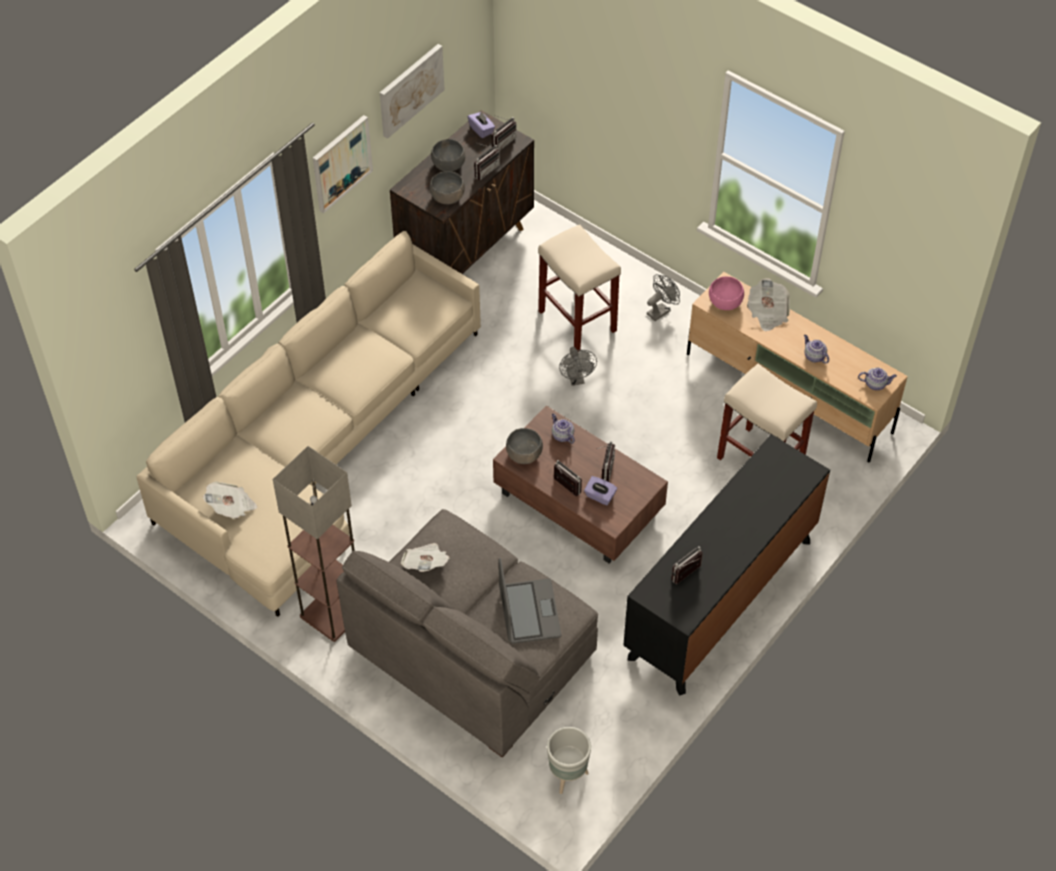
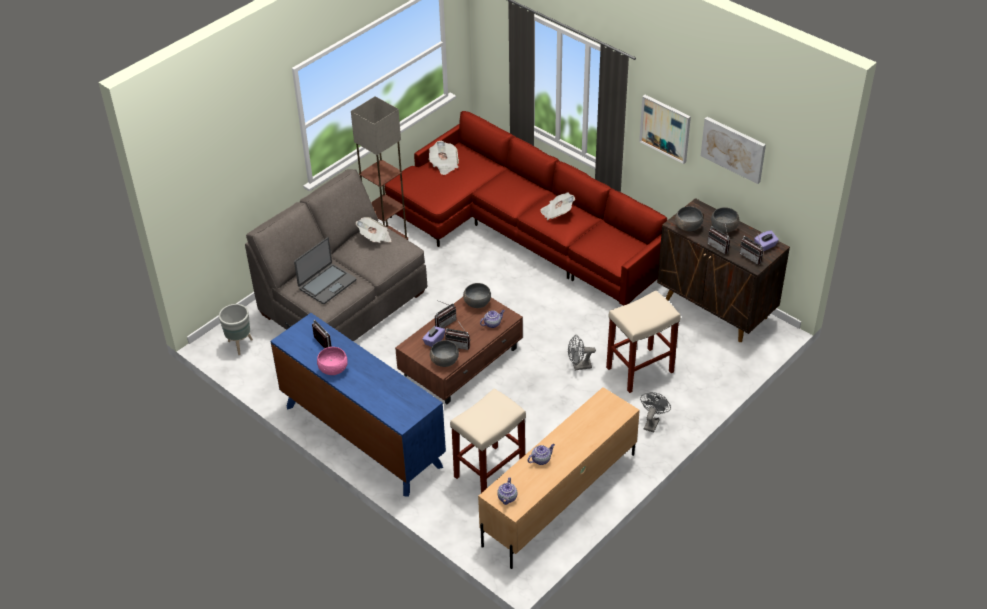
camera: 95 degrees right, 10 degrees down
(317, 447) = (523, 232): beige sofa -> red sofa
(528, 612) = (327, 284): laptop -> laptop turned 45 degrees counterclockwise
(635, 482) = (444, 361): none -> grey bowl
(661, 310) = (652, 422): grey fan -> grey fan turned 120 degrees counterclockwise
(720, 599) = (362, 435): black dresser -> blue dresser
(725, 302) = (604, 407): pink bowl -> pink bowl (333, 369)
(767, 313) = (590, 433): newspaper -> newspaper (557, 213)

